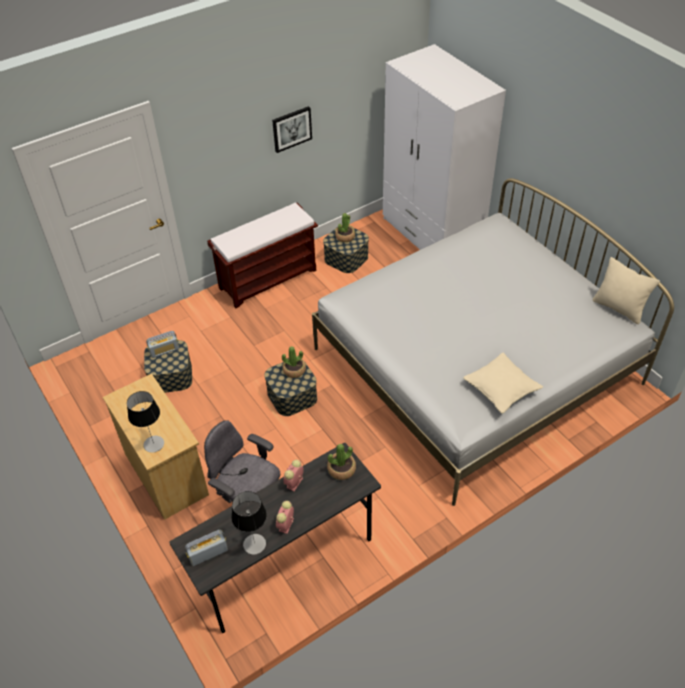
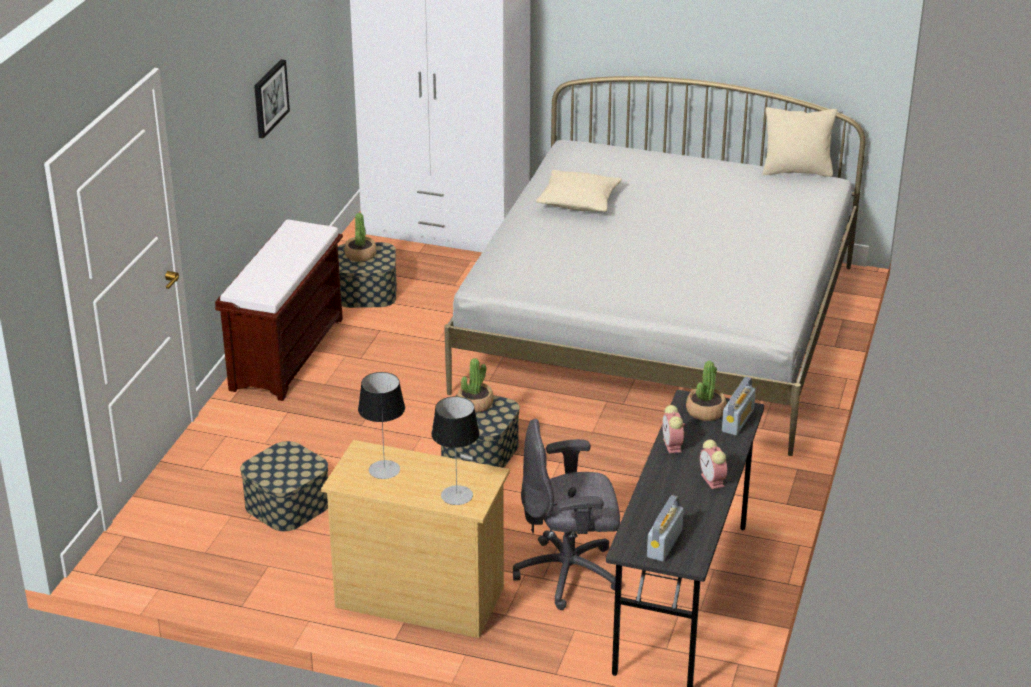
camera: 40 degrees left, 15 degrees down
(164, 350) = (272, 461): radio -> radio (737, 421)
(254, 544) = (702, 511): table lamp -> table lamp (384, 469)
(501, 389) = (771, 280): beige pillow -> beige pillow (578, 202)

